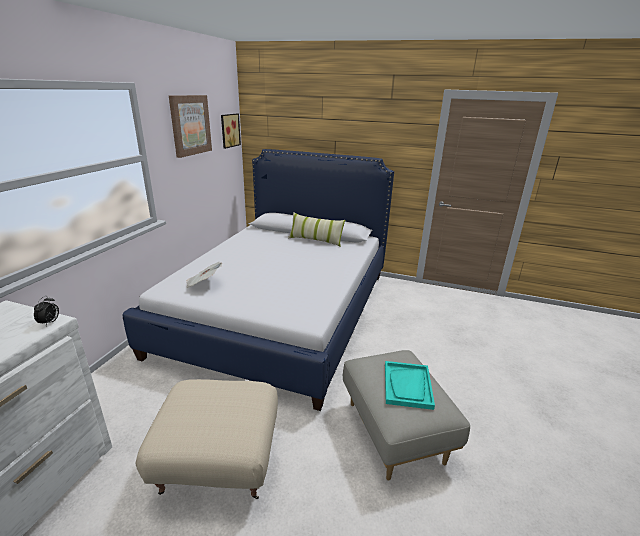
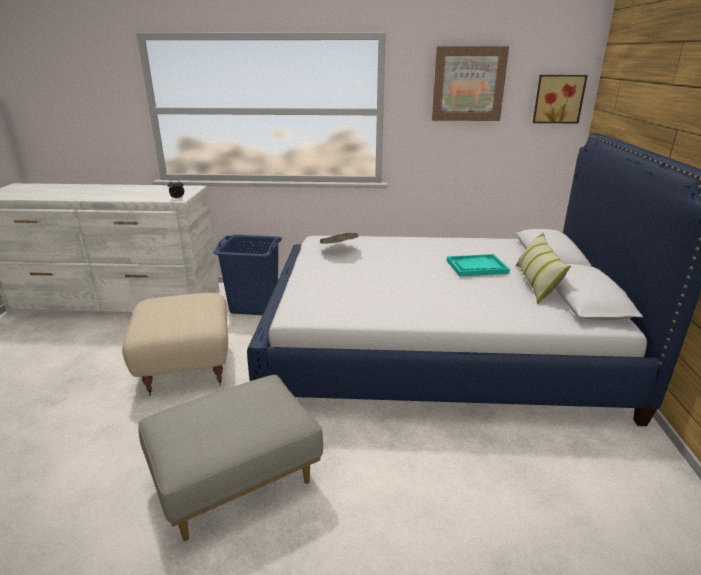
camera: 75 degrees right, 0 degrees up
(130, 395) = (254, 306): none -> blue laundry basket
(407, 386) = (222, 420): turquoise tray -> turquoise tray (476, 267)

